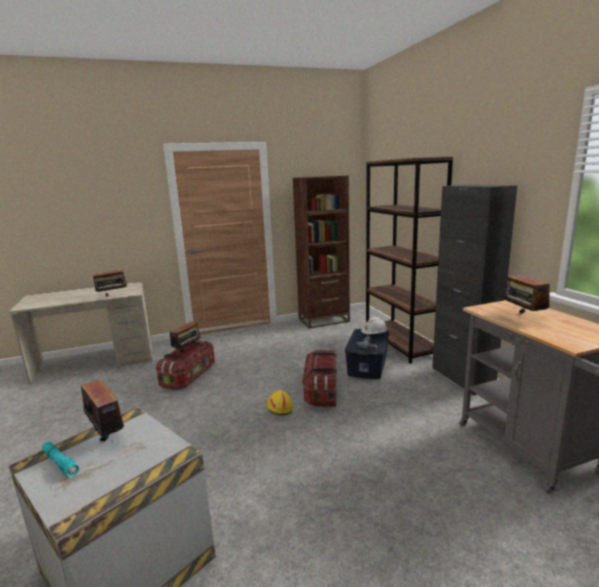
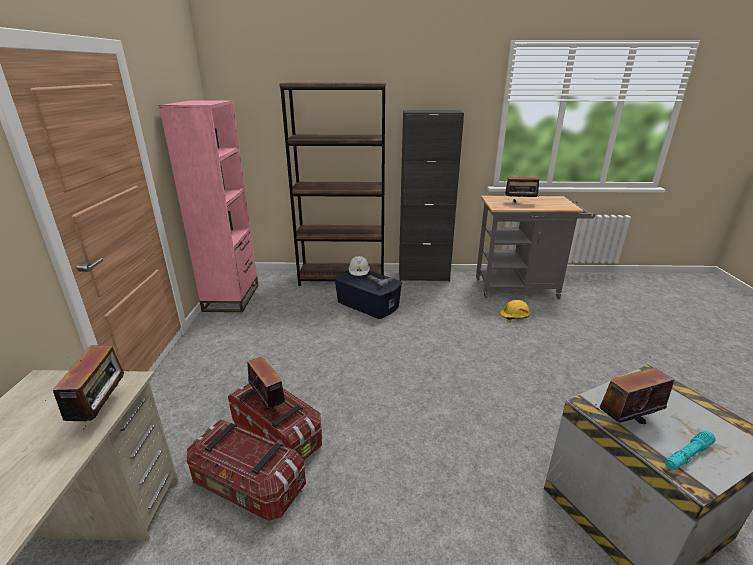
camera: 70 degrees left, 10 degrees up
(278, 408) = (415, 372): yellow hard hat -> yellow hard hat (514, 316)
(322, 390) = (397, 339): storage box -> storage box (248, 486)
(324, 320) = (232, 297): brown bookcase -> pink bookcase

